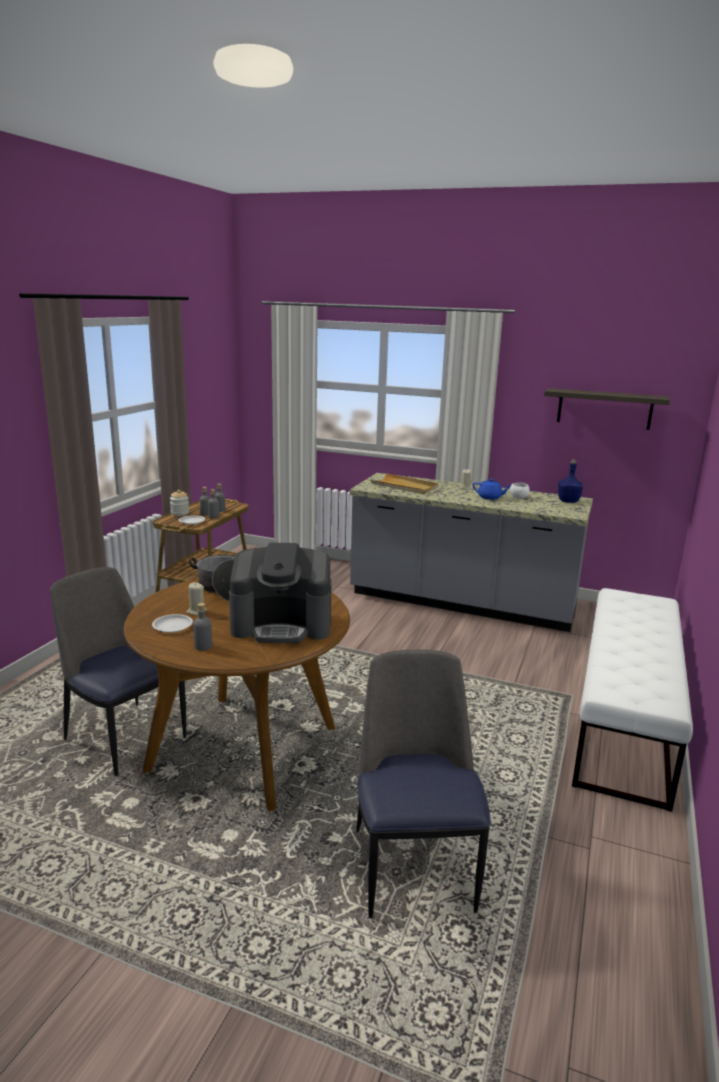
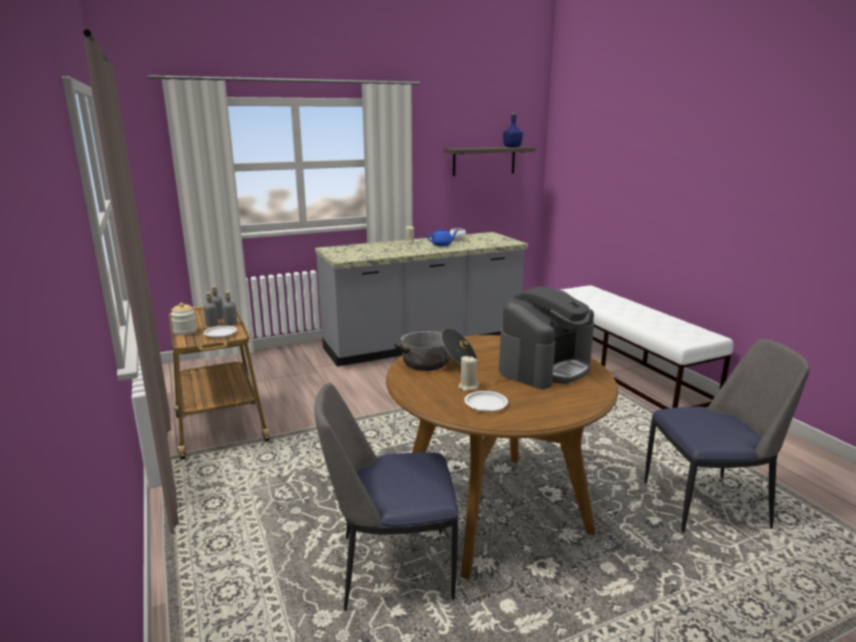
camera: 45 degrees left, 0 degrees up
(203, 646) = (548, 404): grey bottle -> none
(404, 486) = (368, 251): beige tray -> none
(413, 865) = (708, 504): chair -> chair turned 135 degrees clockwise
(568, 501) = (488, 236): blue bottle -> blue bottle (512, 147)

